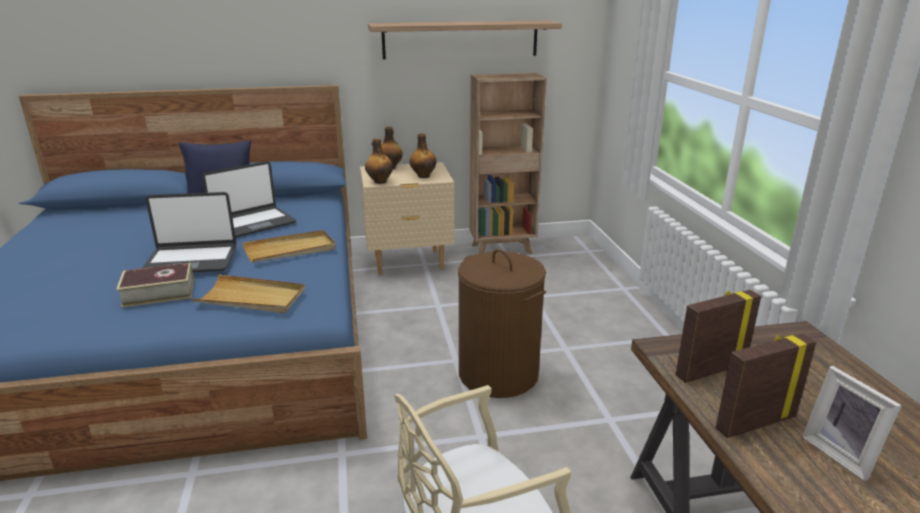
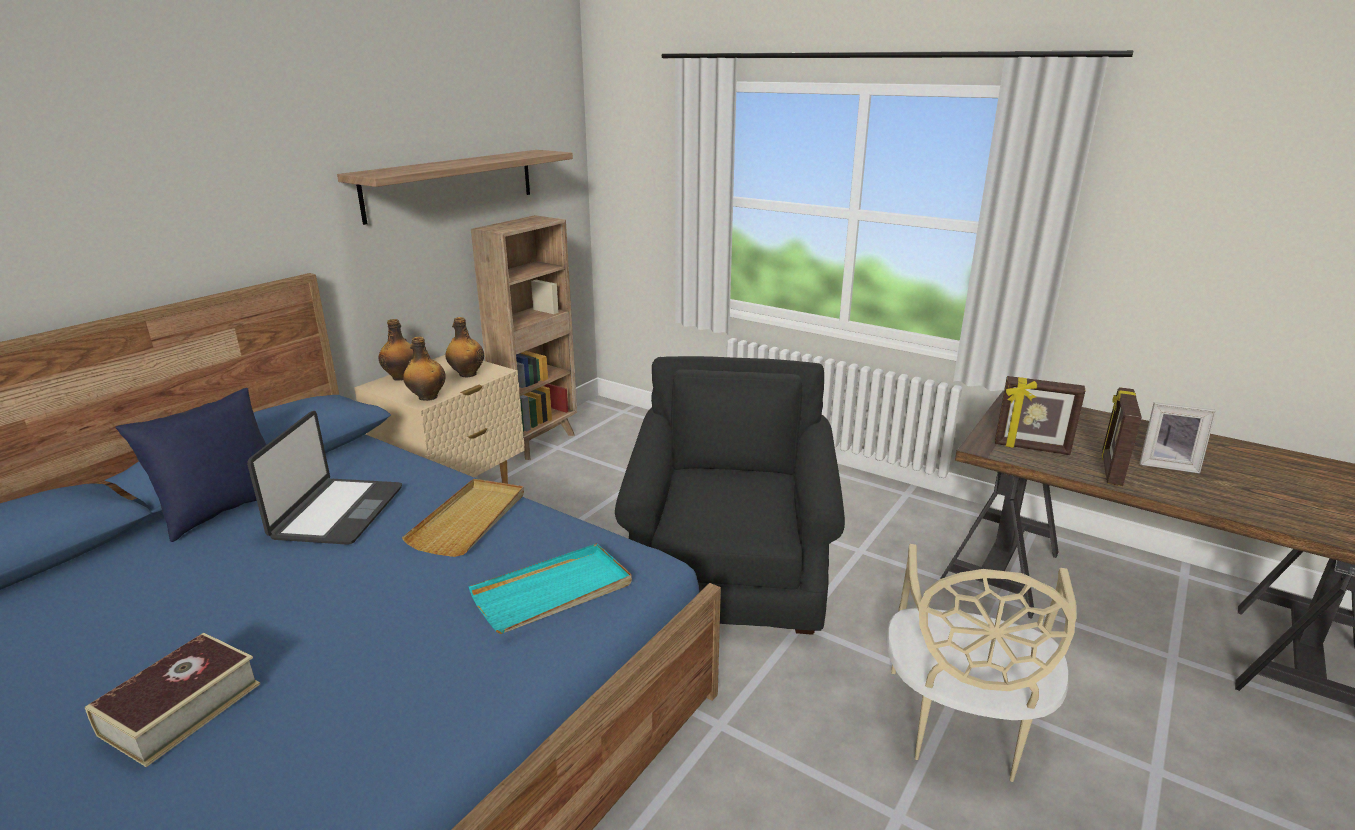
camera: 45 degrees left, 0 degrees up
(159, 293) = (409, 655): book -> book (181, 708)
(191, 260) = (361, 595): laptop -> none
(251, 298) = (553, 592): beige tray -> turquoise tray
(498, 374) = (729, 563): brown laundry basket -> black armchair
(709, 370) = (1031, 448): picture frame -> picture frame turned 90 degrees counterclockwise

